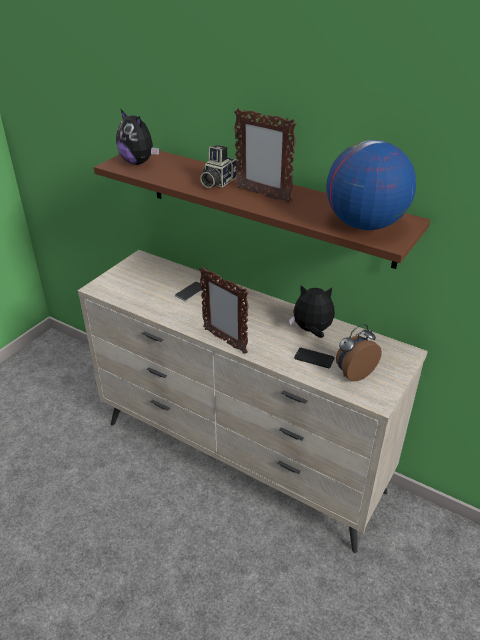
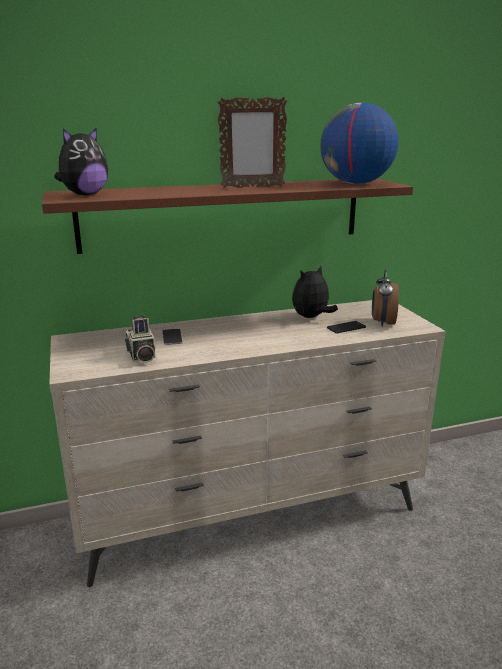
camera: 50 degrees left, 15 degrees down
(138, 162) = (84, 195): plush toy -> plush toy turned 45 degrees counterclockwise
(217, 182) = (196, 189): camera -> camera (141, 356)
(224, 341) = (270, 348): picture frame -> none

